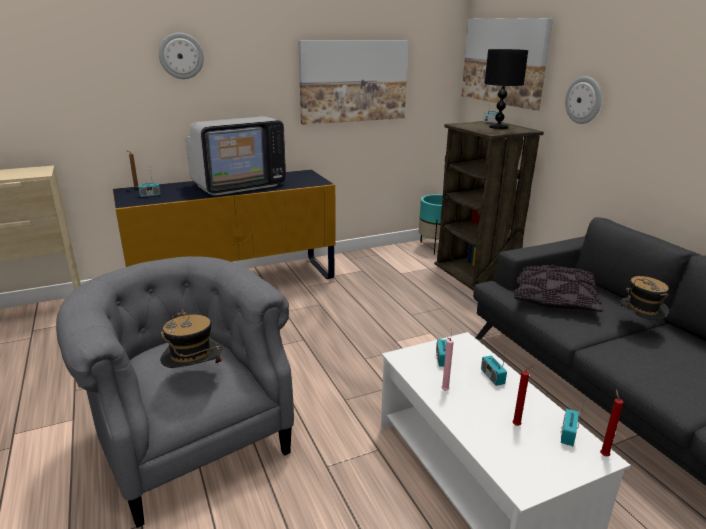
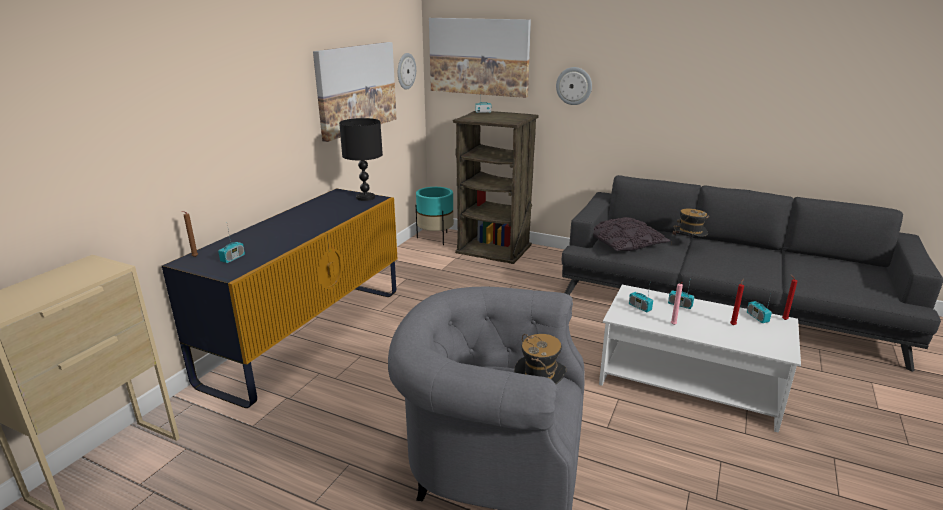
camera: 40 degrees left, 0 degrees up
(181, 56) = (214, 82): wall clock -> wall clock (405, 71)
(238, 185) = (304, 221): television -> none
(499, 127) = (501, 116): black table lamp -> black table lamp (366, 197)

